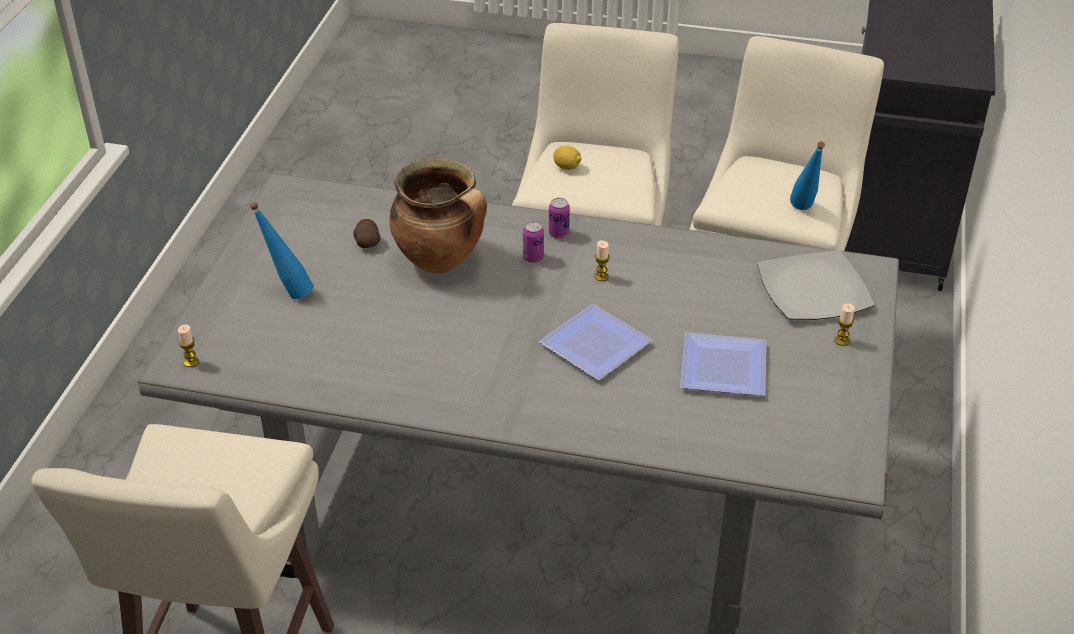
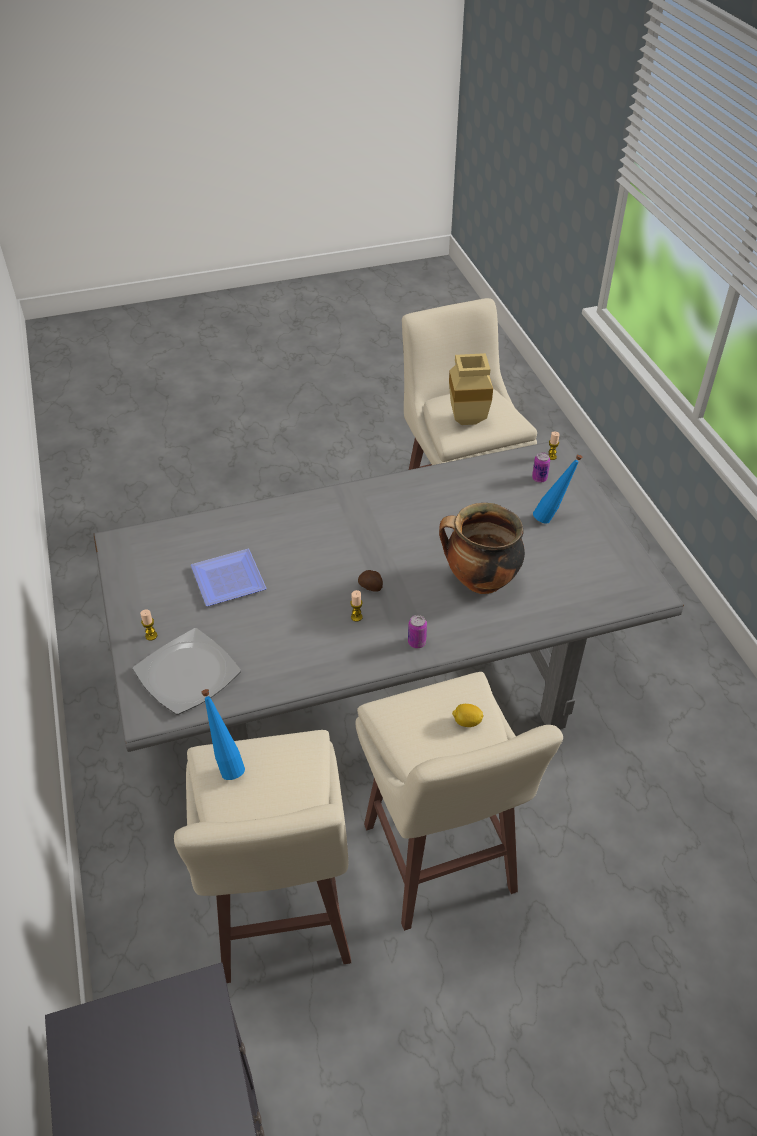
camera: 150 degrees right, 5 degrees up
(222, 467) = (469, 419): none -> beige vase
(367, 242) = (544, 574): potato -> potato (371, 587)
(533, 257) = (418, 612): can -> can (539, 478)
(595, 348) = (322, 559): plate -> none

